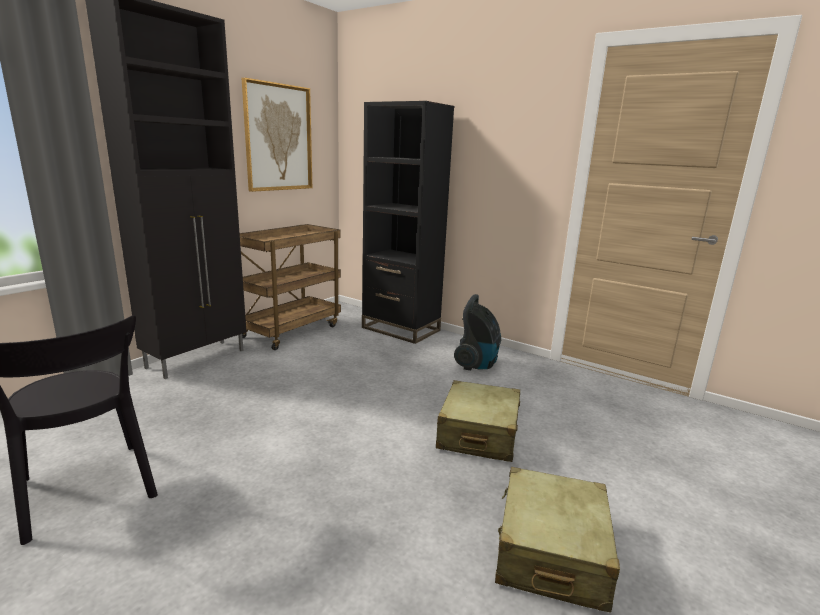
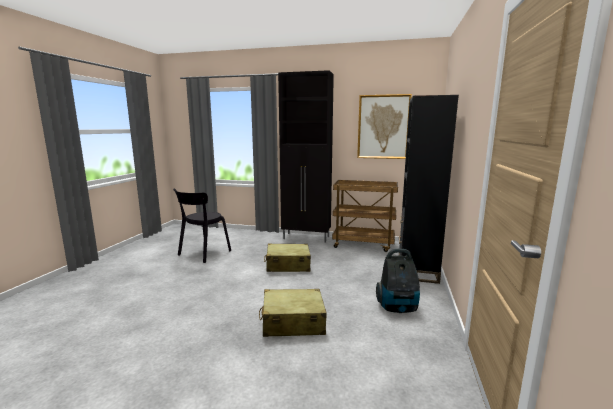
camera: 70 degrees right, 5 degrees down
(550, 552) = (185, 361): beige suitcase -> beige suitcase (287, 265)

